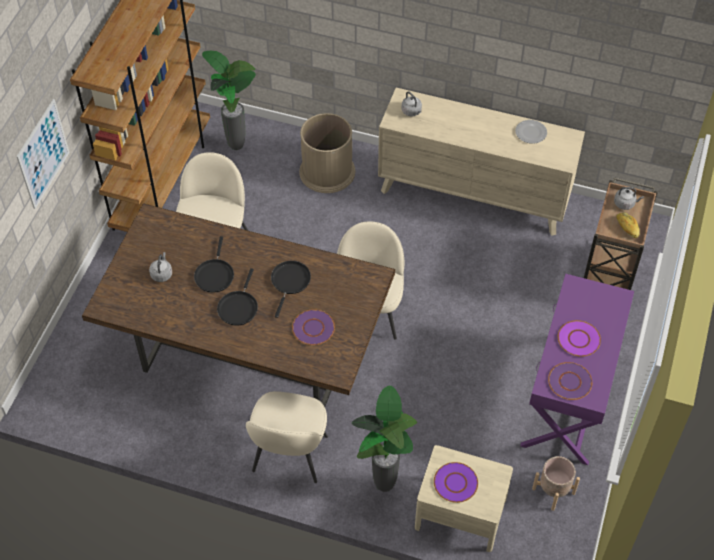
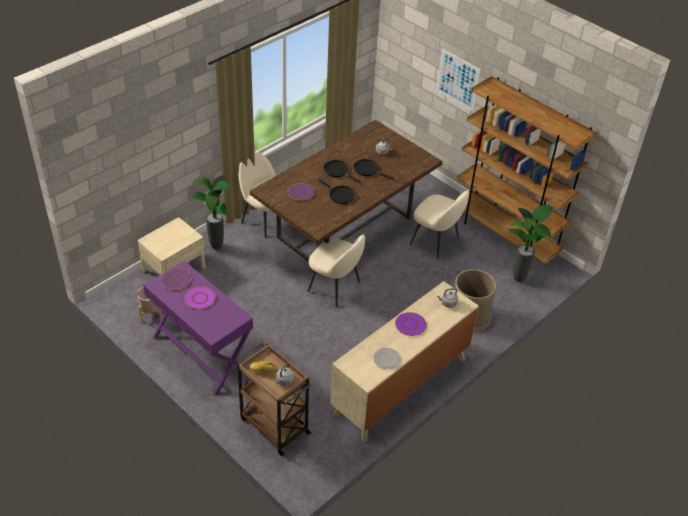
camera: 115 degrees right, 10 degrees down
(455, 482) = (174, 234): purple plate -> purple plate (410, 324)

